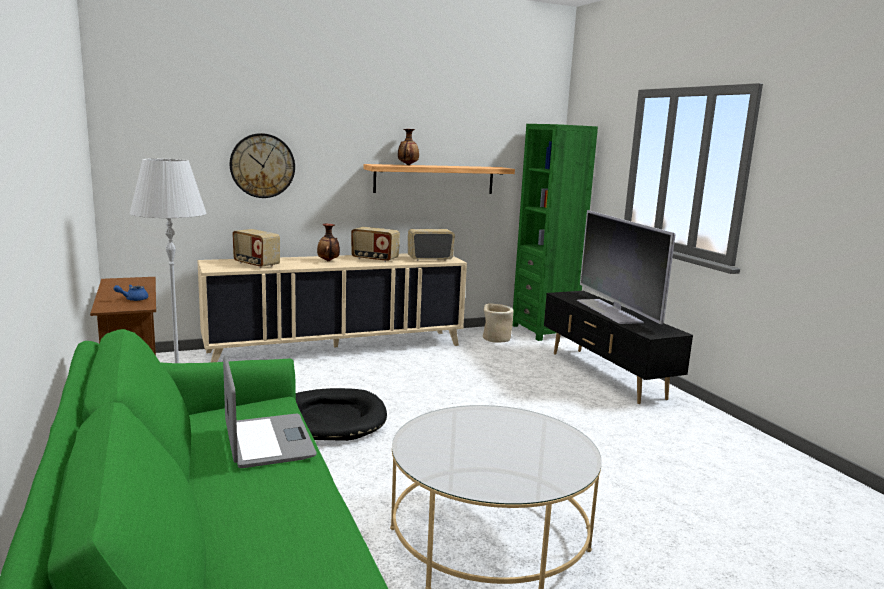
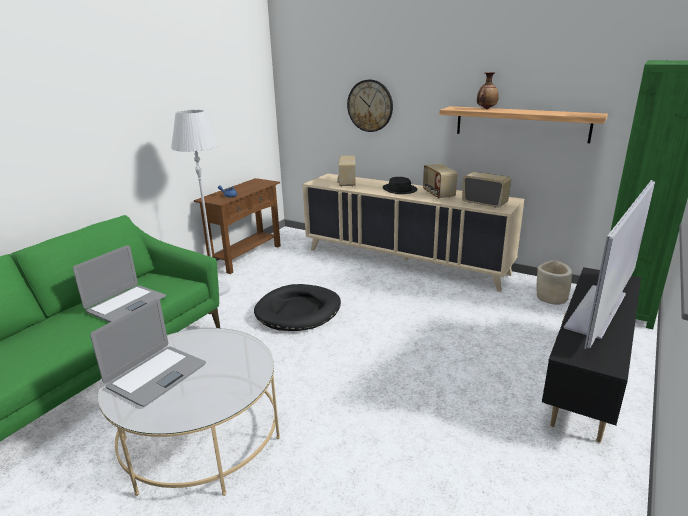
camera: 55 degrees right, 10 degrees up
(328, 261) = (399, 189): vase -> black hat
(479, 462) = (156, 375): none -> laptop

